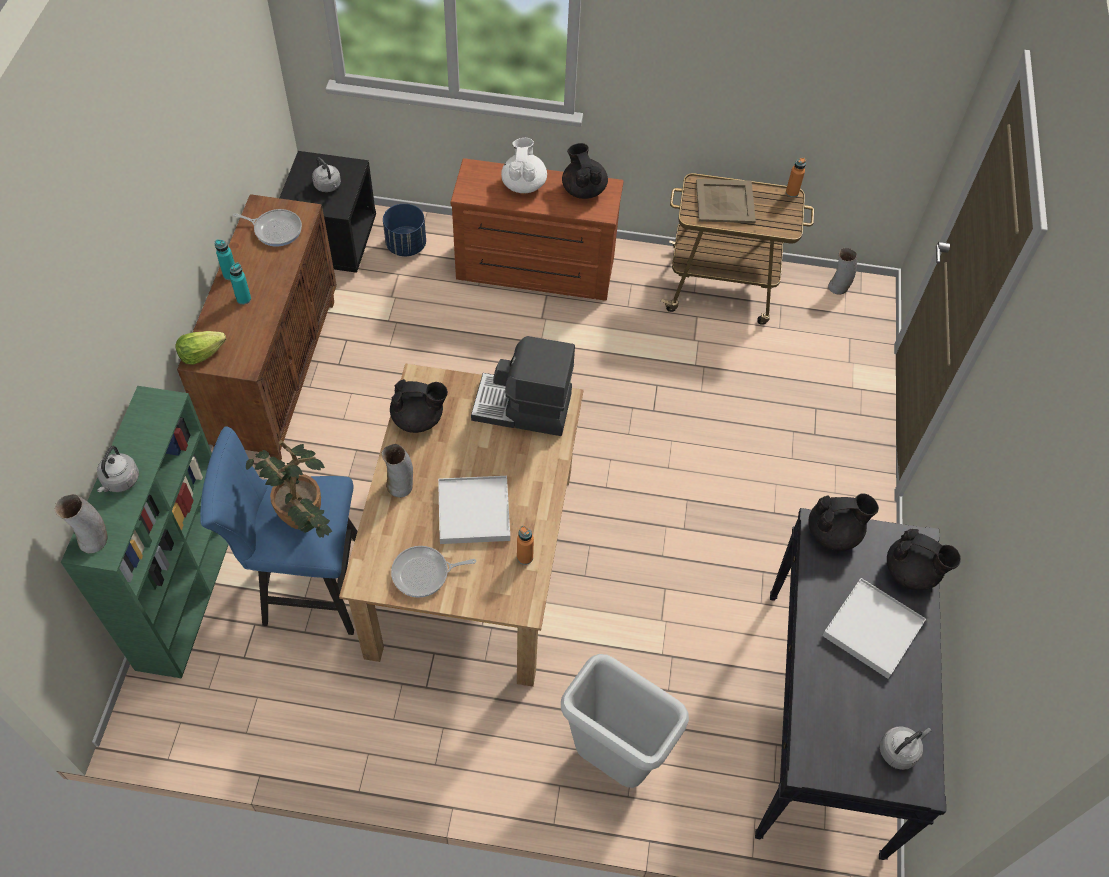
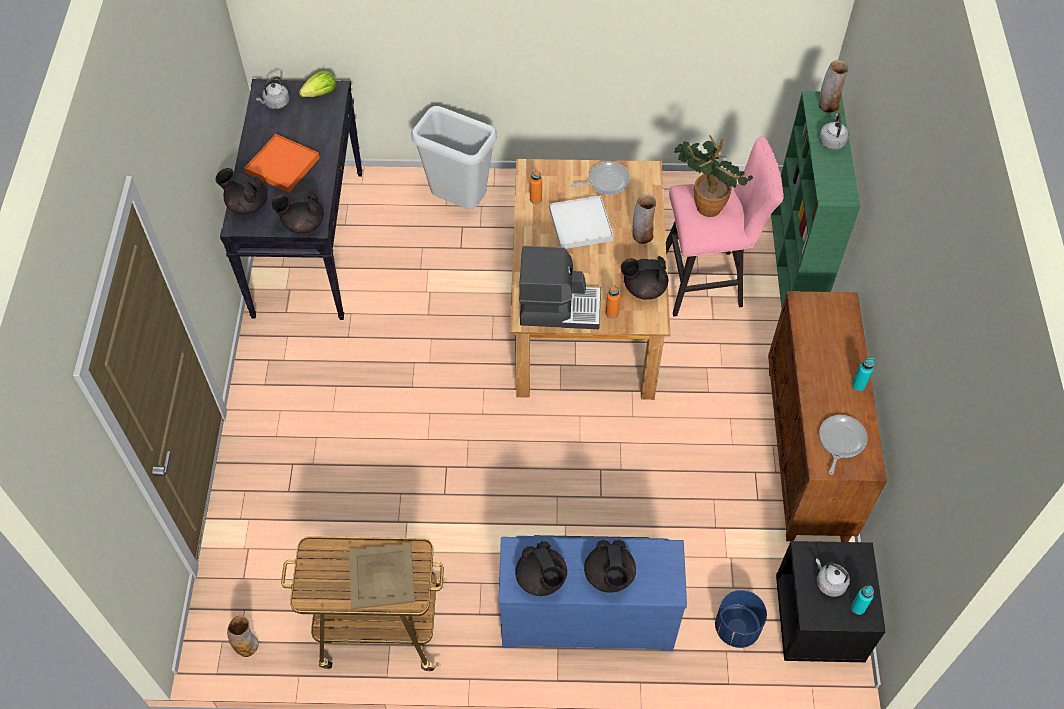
camera: 175 degrees right, 0 degrees up
(201, 354) = (844, 307): lettuce -> lettuce (321, 93)
(243, 299) = (834, 363): turquoise bottle -> turquoise bottle (858, 607)
(275, 229) = (840, 441): frying pan -> frying pan turned 105 degrees clockwise
(306, 586) = (708, 281): blue stool -> pink stool
(523, 184) = (609, 576): white teapot -> black teapot
(535, 271) = (587, 614): brown dresser -> blue dresser
(792, 193) = (304, 601): orange bottle -> orange bottle (612, 313)
(872, 629) = (283, 165): white tray -> orange tray

